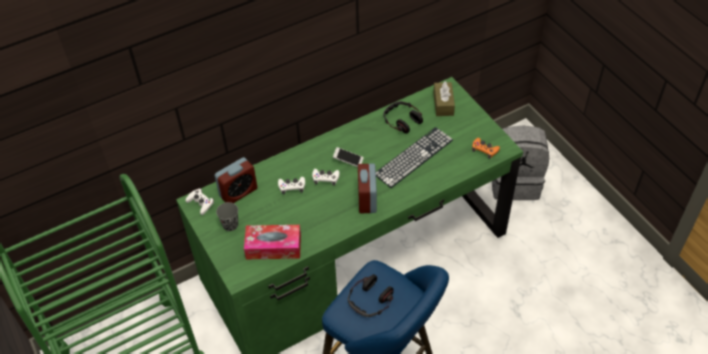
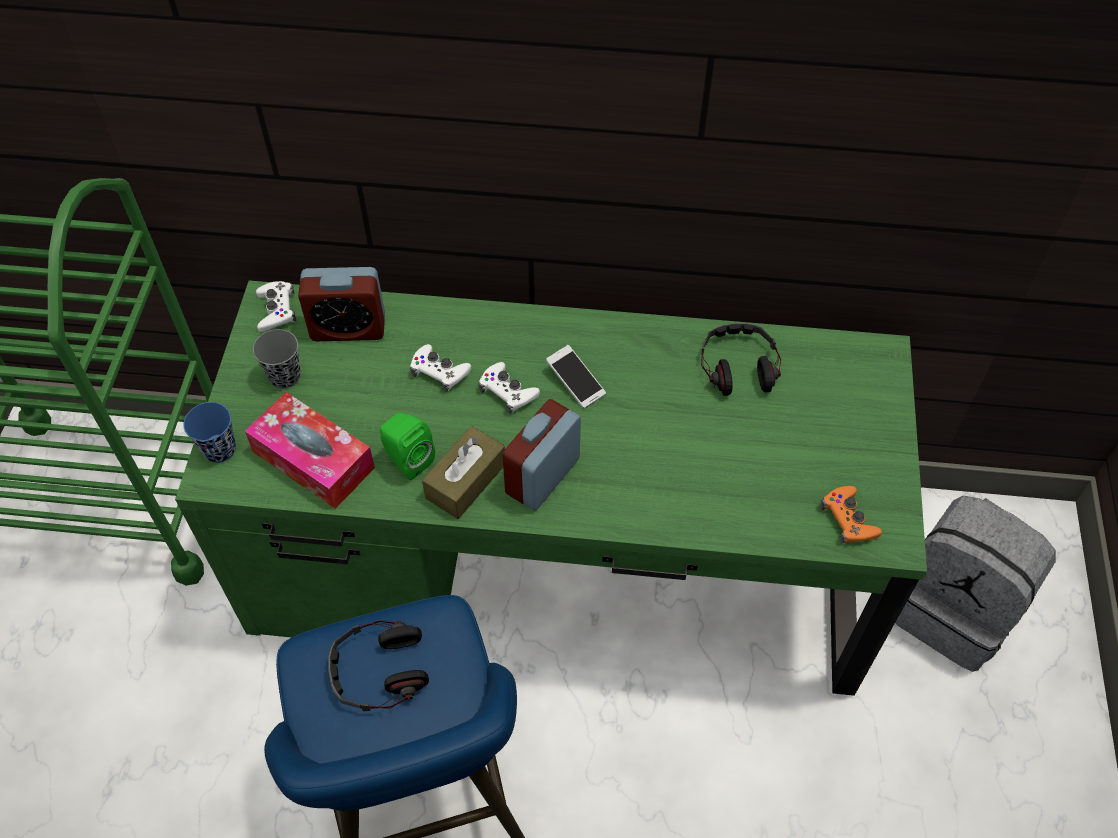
camera: 35 degrees right, 5 degrees up
(231, 266) = (219, 449): none -> blue cup
(310, 224) = (407, 459): none -> green speaker
(413, 157) = (698, 448): keyboard -> none
(443, 104) = (845, 380): brown tissue box -> brown tissue box (465, 481)

